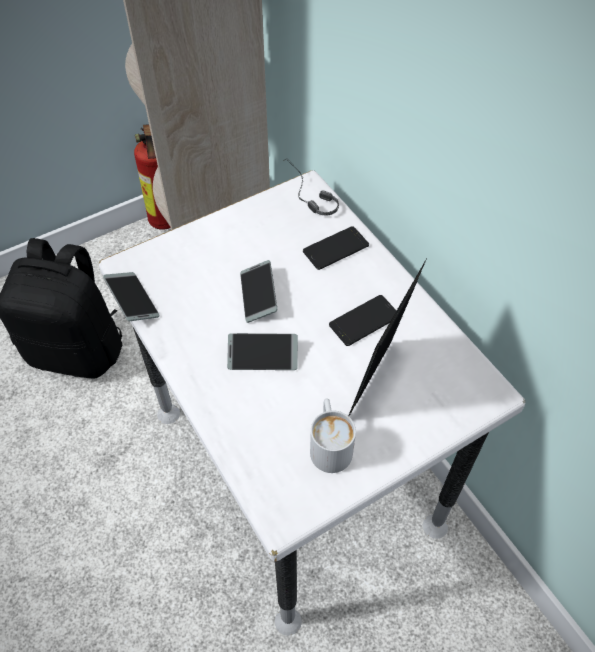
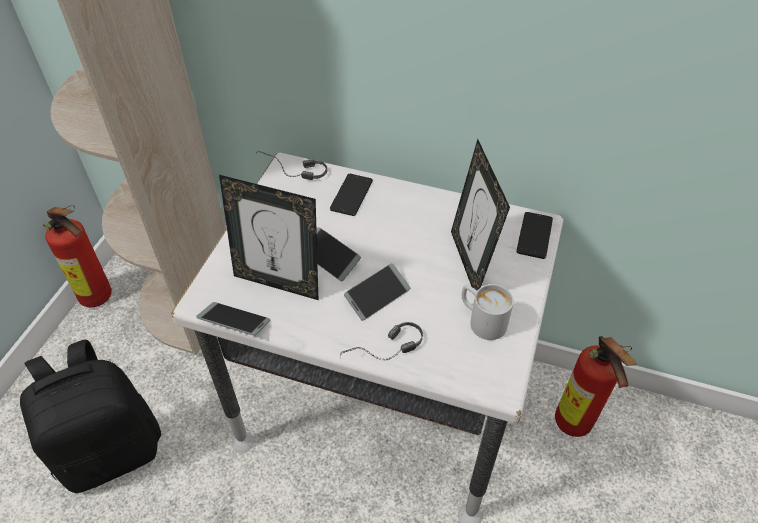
camera: 40 degrees left, 5 degrees down
(197, 288) = (278, 282): none -> picture frame
(216, 410) = (384, 353): none -> headphones
(364, 320) = (420, 229): phone -> phone (534, 235)
(461, 627) = (575, 427): none -> fire extinguisher

